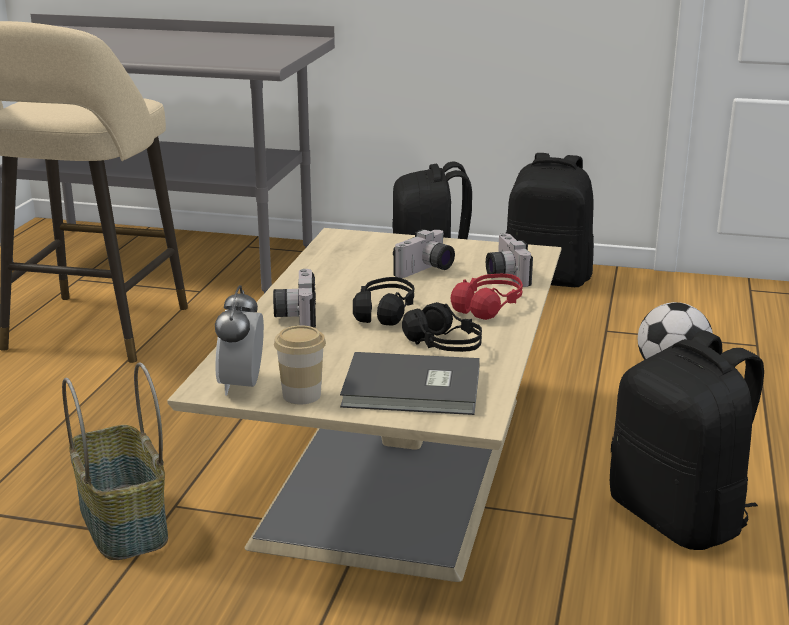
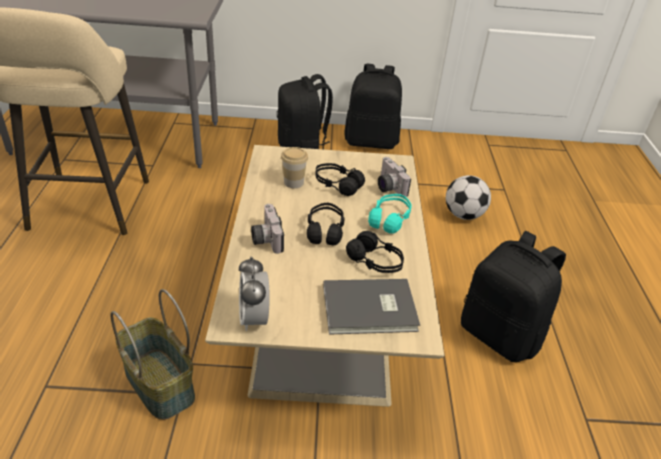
camera: 15 degrees left, 15 degrees up
(301, 395) = (298, 324): cup -> cup (293, 182)
(426, 270) = (337, 185): camera -> black headphones
(489, 307) = (389, 219): red headphones -> turquoise headphones

